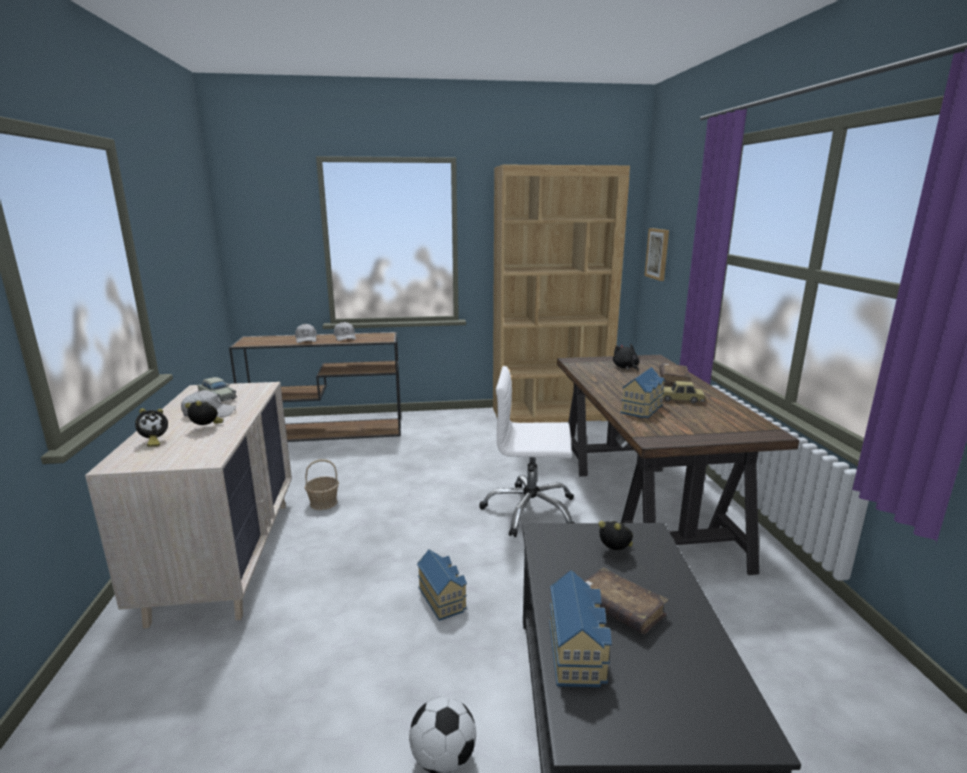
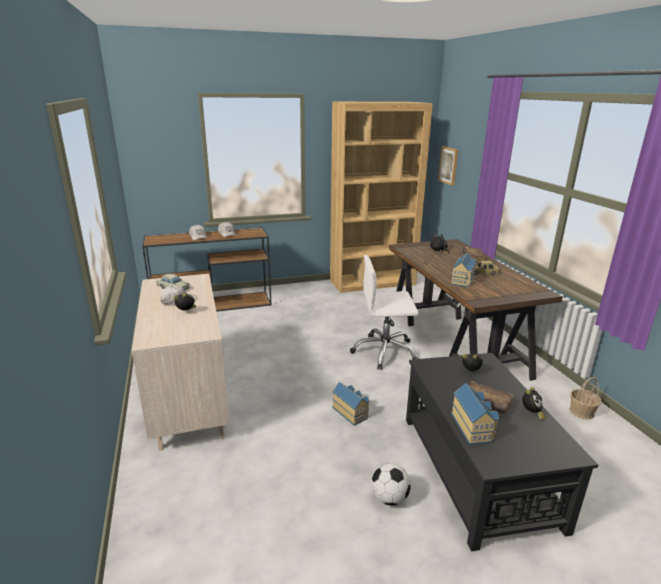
camera: 10 degrees left, 5 degrees up
(154, 442) = (158, 324): alarm clock -> alarm clock (531, 413)
(323, 503) = (239, 358): basket -> basket (581, 412)

